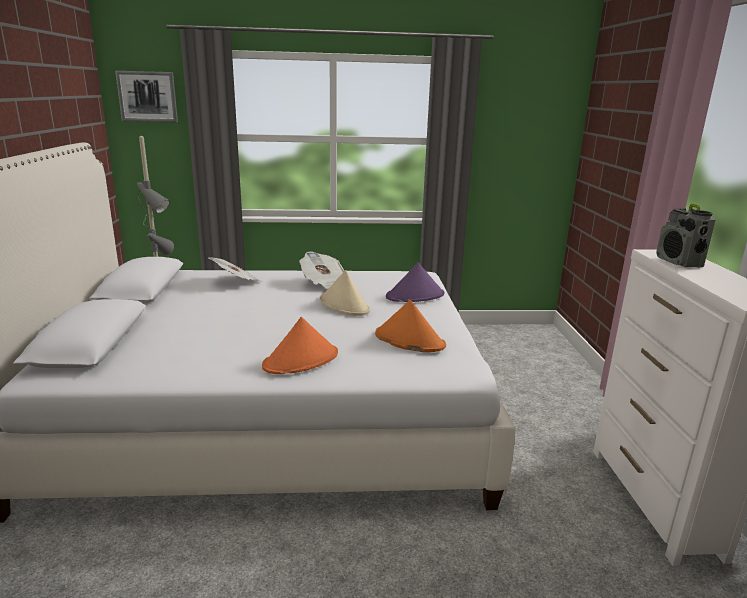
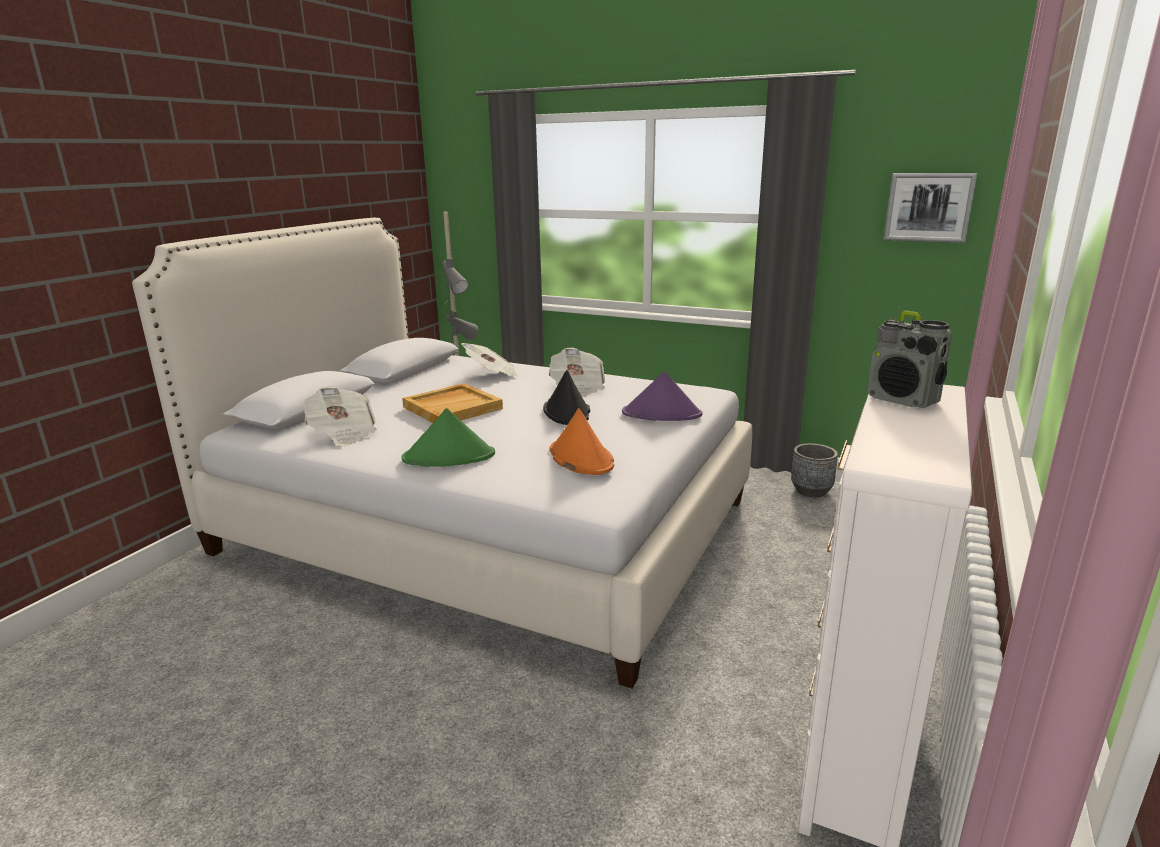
camera: 30 degrees right, 0 degrees up
(147, 96) = (463, 169): picture -> picture (928, 207)
(168, 359) = (343, 433): none -> newspaper
(244, 317) = (453, 407): none -> beige tray
(301, 360) = (449, 457): orange hat -> green hat
(344, 305) = (567, 412): beige hat -> black hat
(473, 336) = (811, 491): none -> grey planter
(679, 262) = (903, 400): radio -> radio turned 60 degrees counterclockwise

